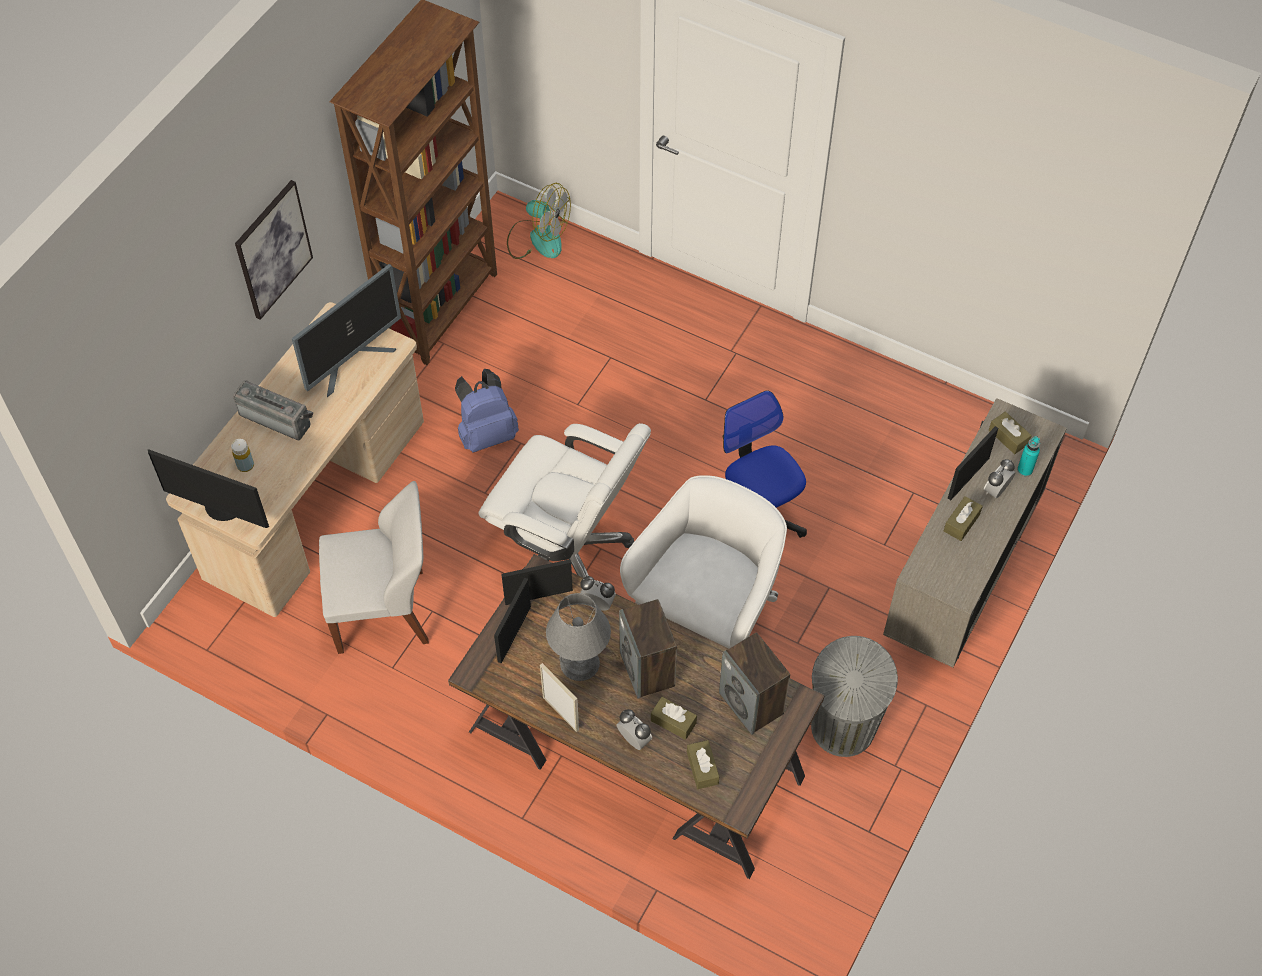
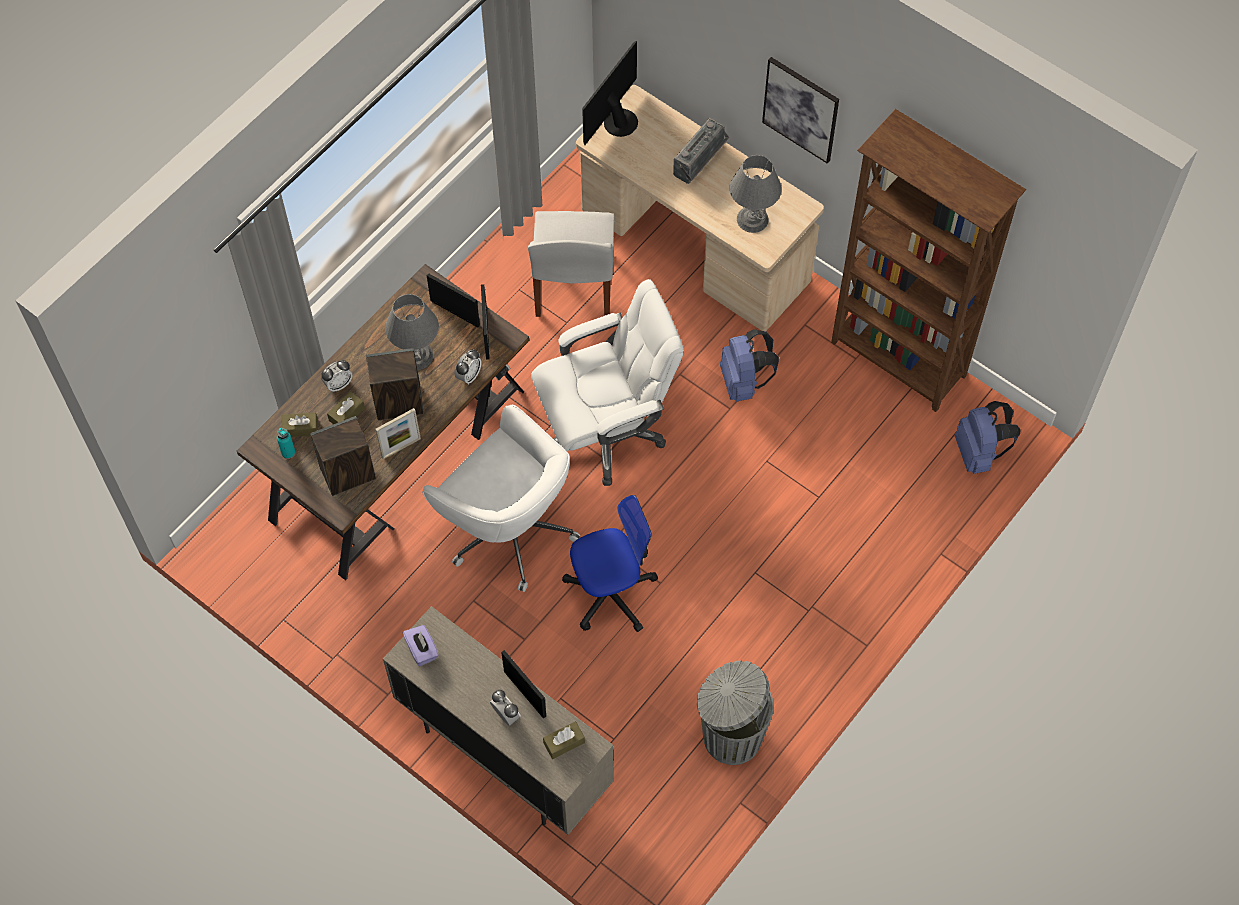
camera: 100 degrees right, 5 degrees up
(245, 465) = (655, 138): yellow bottle -> none
(352, 361) = (753, 219): monitor -> grey table lamp
(538, 238) = (979, 453): fan -> blue backpack
(560, 713) = (375, 336): picture frame -> picture frame (401, 448)
(567, 551) = (606, 431): white office chair -> white office chair turned 150 degrees counterclockwise
(842, 729) = (381, 619): grey trash can -> grey trash can (730, 736)
(950, 578) = (422, 650): none -> purple tissue box
(961, 523) = (477, 675): brown tissue box -> none
(1025, 470) = (523, 747): turquoise bottle -> turquoise bottle (288, 452)

